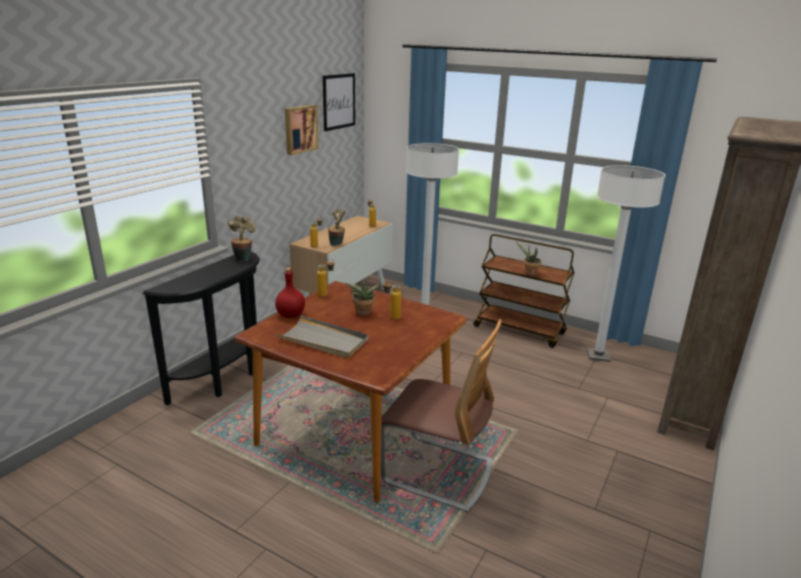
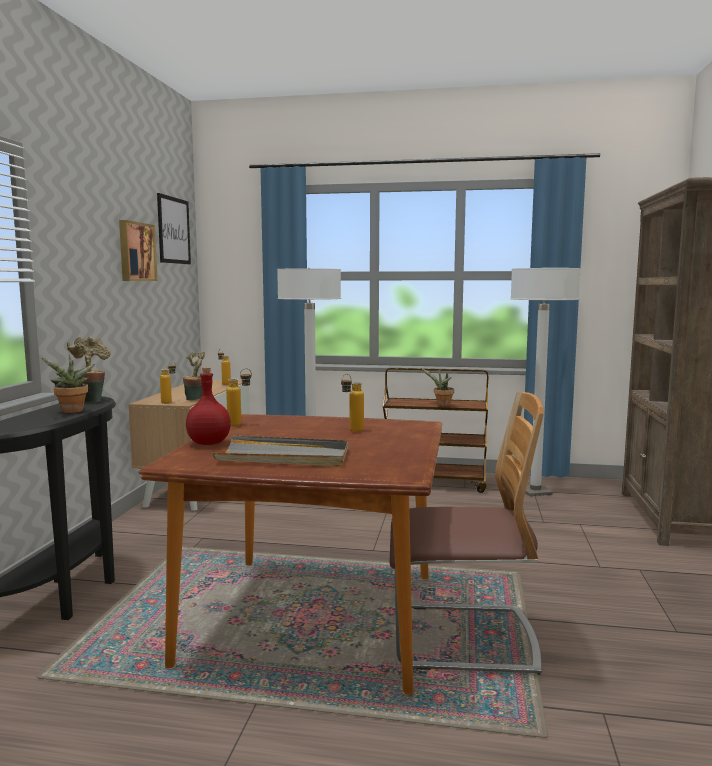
camera: 20 degrees left, 15 degrees down
(363, 314) = (310, 432): potted plant -> potted plant (72, 411)

